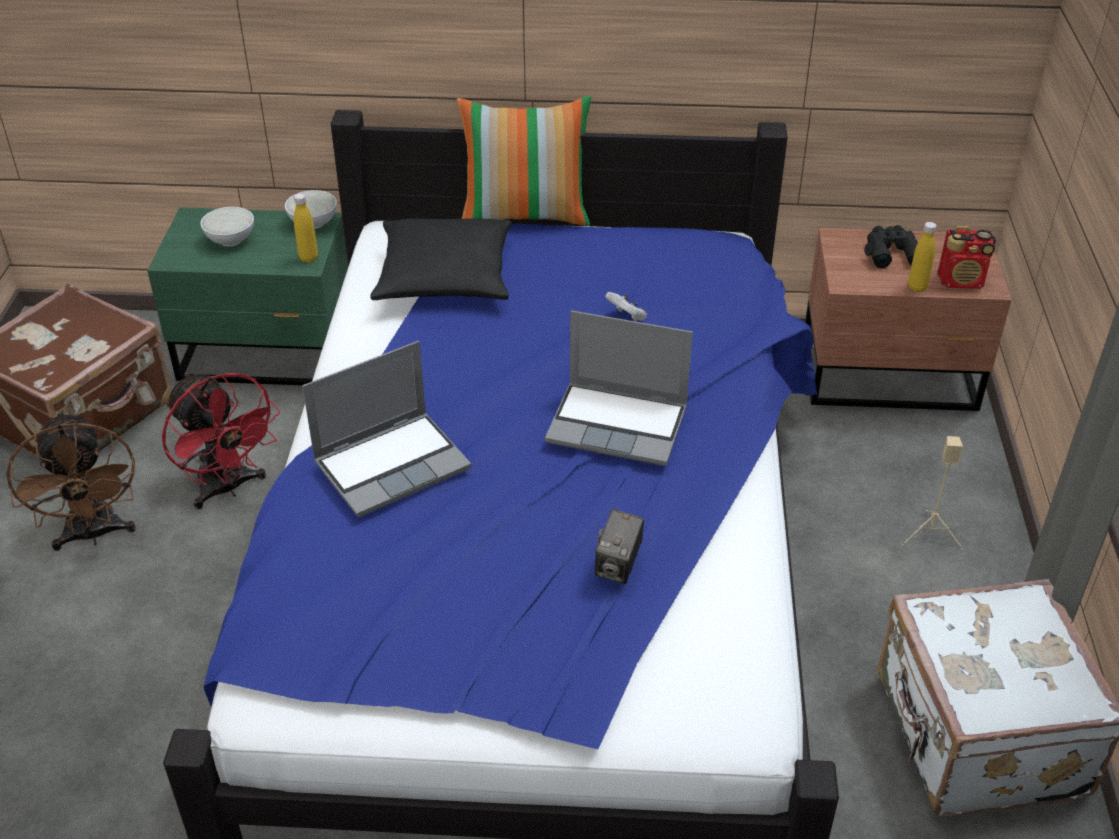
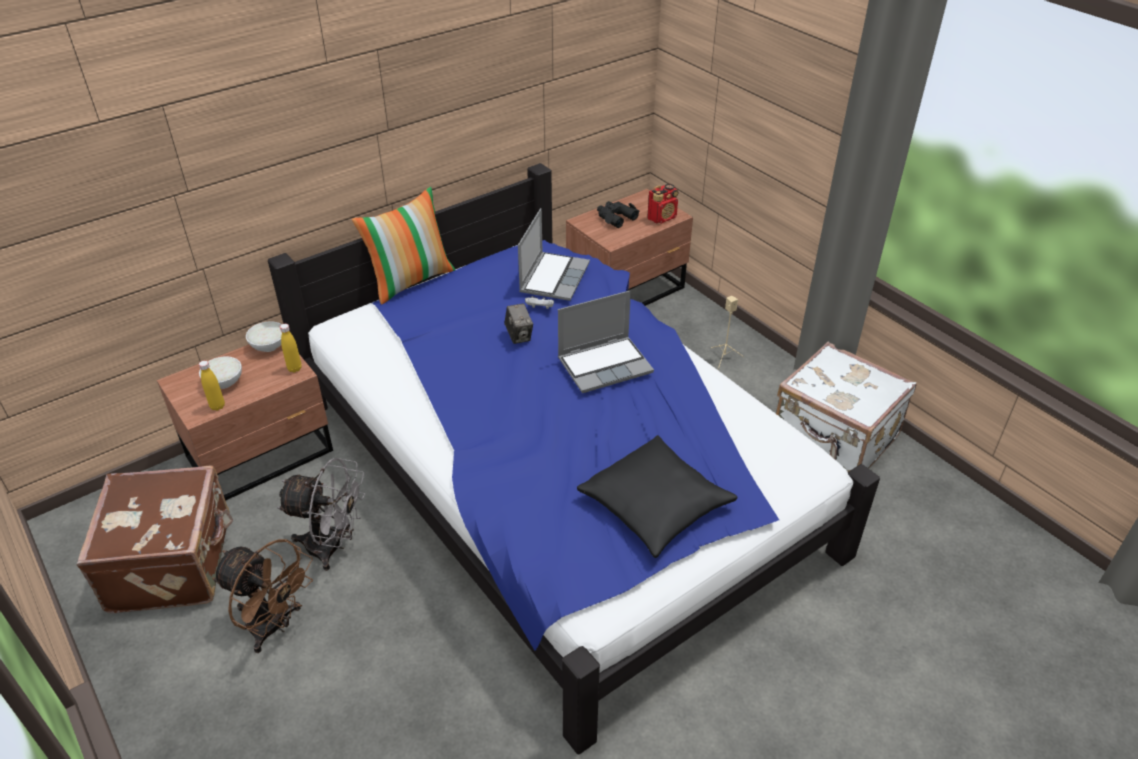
camera: 40 degrees left, 0 degrees up
(228, 488) = (333, 547): red fan -> grey fan
(270, 353) = (263, 454): green nightstand -> brown nightstand
(393, 464) = (515, 449): laptop -> laptop (553, 277)
(444, 276) = (408, 336): black pillow -> black pillow (655, 505)
(618, 566) = (688, 432): camera -> camera (519, 336)
(917, 287) = (646, 230): yellow bottle -> yellow bottle (217, 406)

